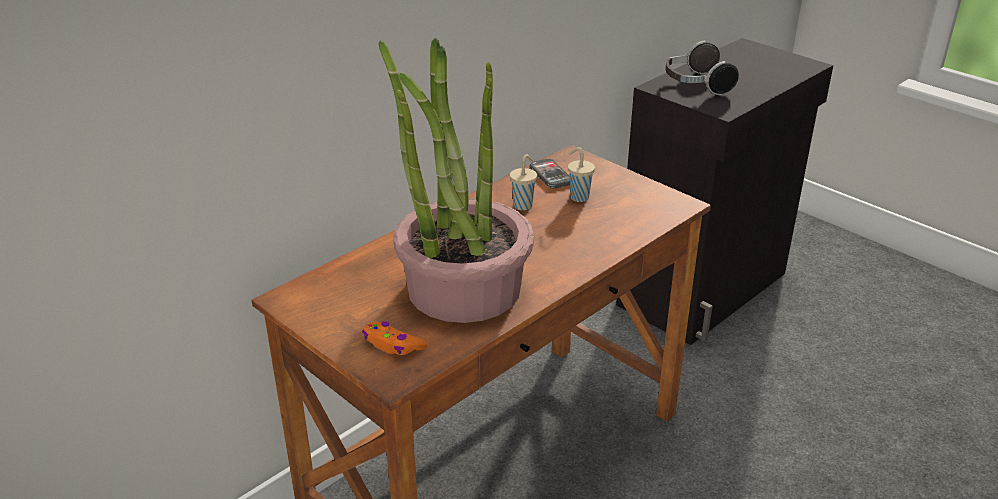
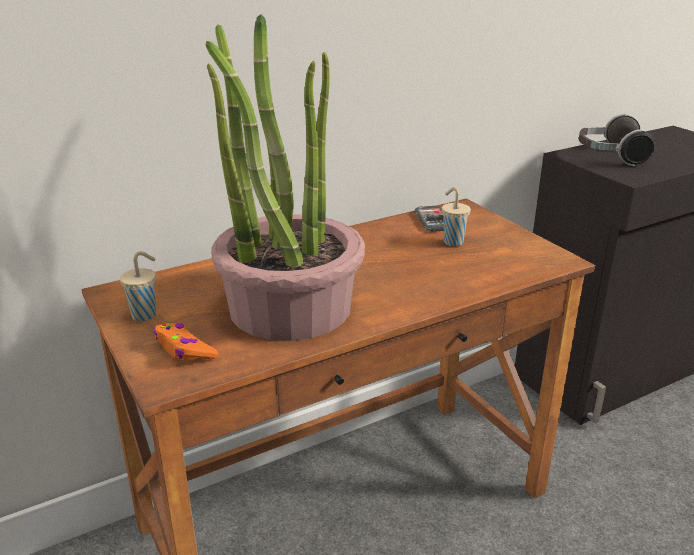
camera: 15 degrees right, 5 degrees down
(523, 205) = (392, 242): beige cup -> beige cup (145, 315)

